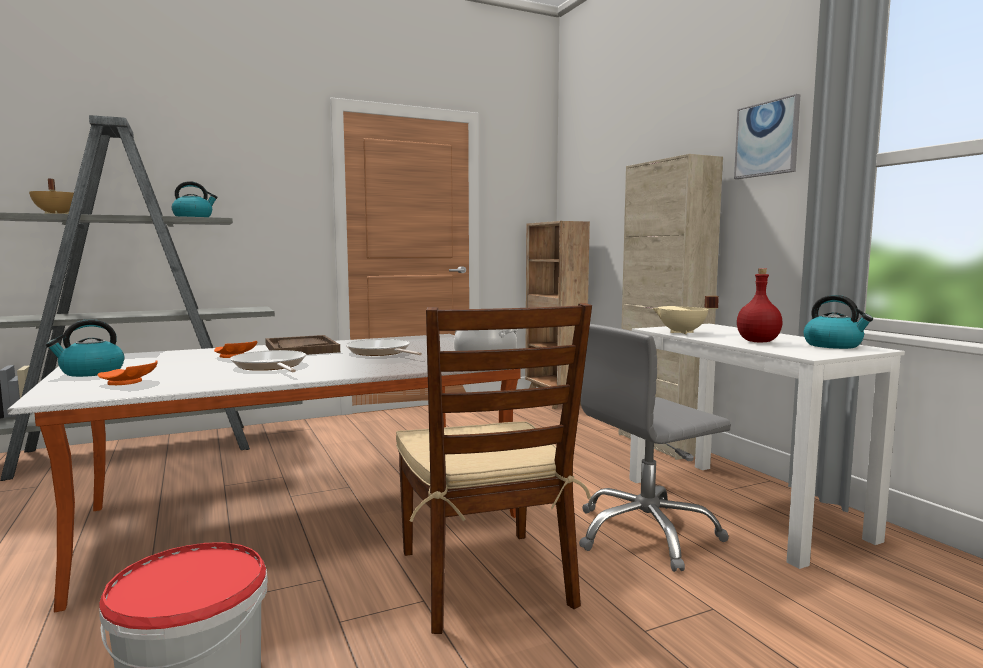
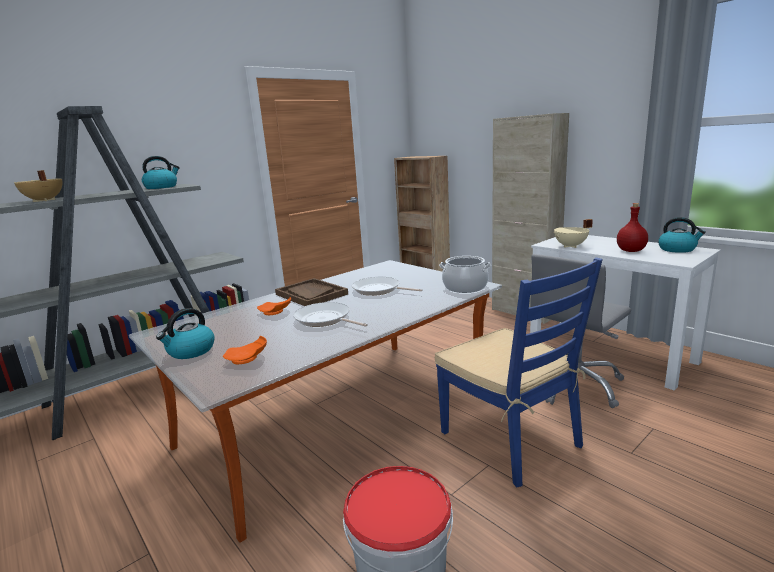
camera: 15 degrees left, 10 degrees up
(485, 578) = (511, 439): brown chair -> blue chair
(767, 139) = (606, 102): picture -> none

